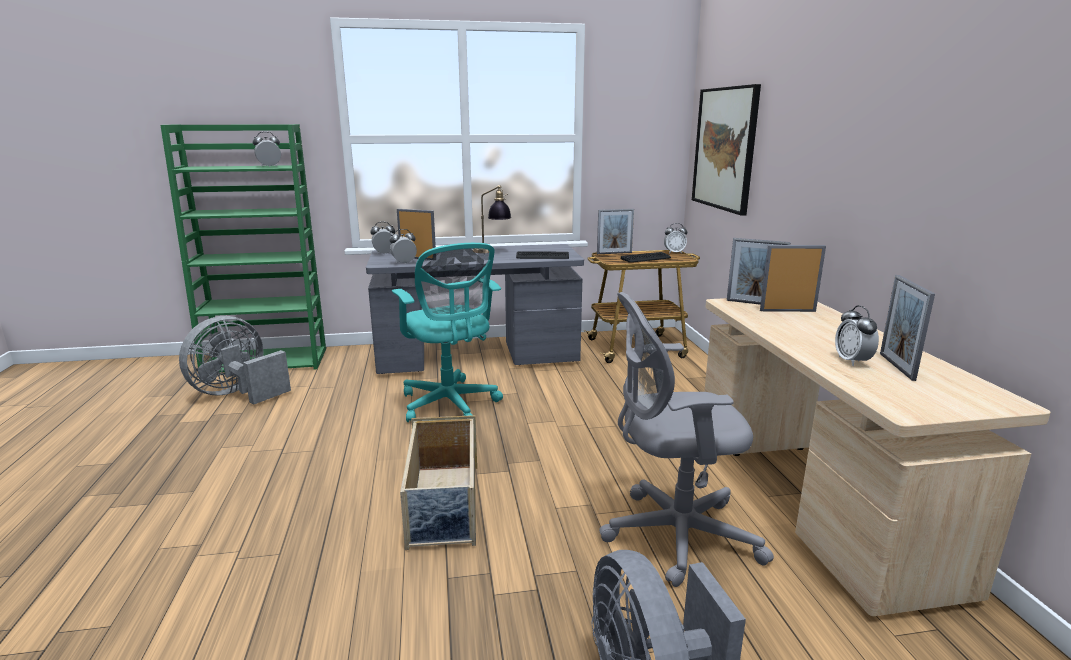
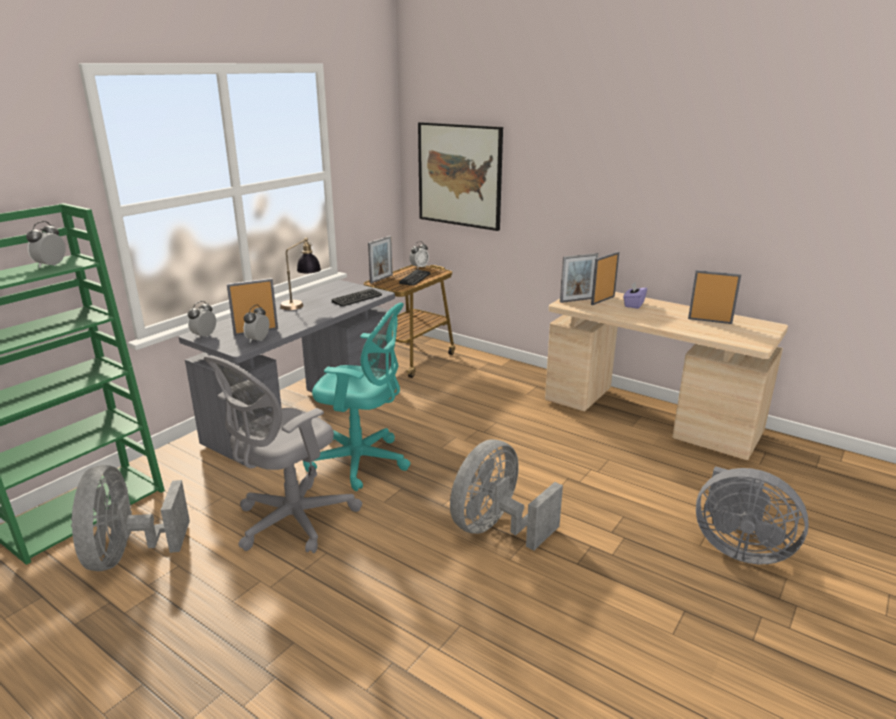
camera: 45 degrees left, 5 degrees up
(444, 505) = (496, 528): beige storage box -> grey fan
(672, 535) = (629, 471): grey office chair -> grey office chair (290, 522)
(820, 323) = (633, 304): none -> purple tissue box
(852, 361) = (691, 324): alarm clock -> none
(896, 366) = (709, 321): picture frame -> picture frame turned 150 degrees clockwise

